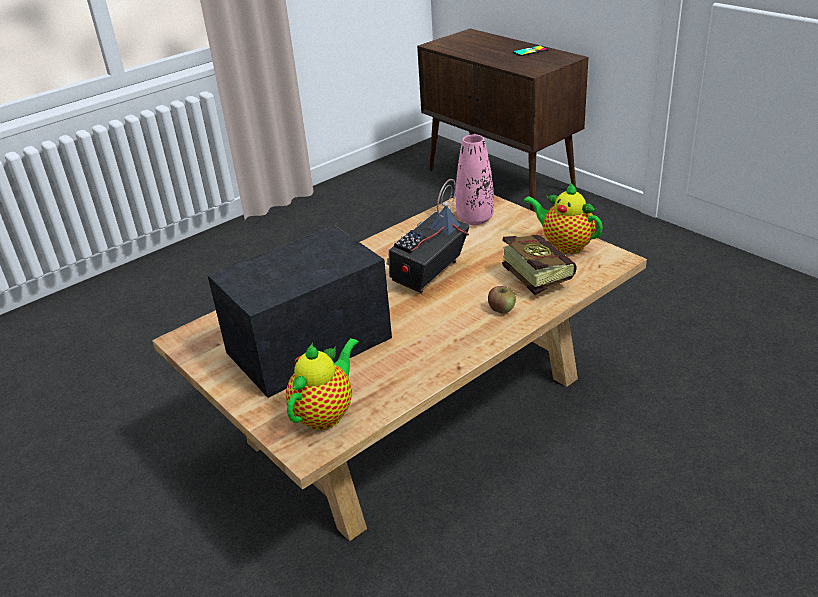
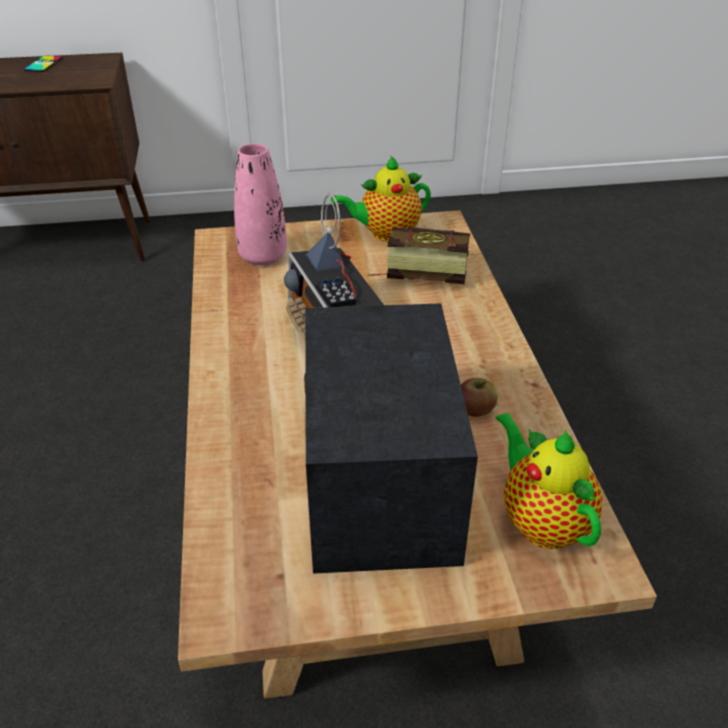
camera: 60 degrees left, 5 degrees up
(501, 309) = (456, 314): apple -> apple (475, 409)

